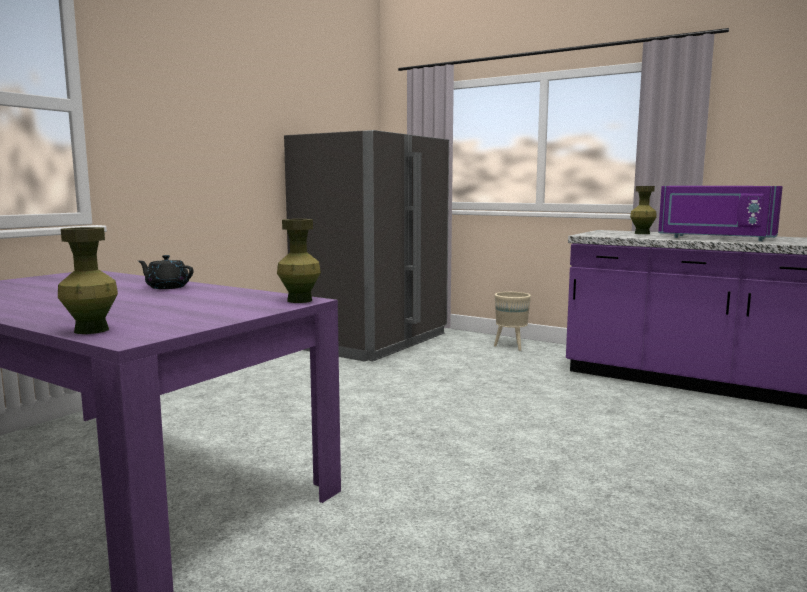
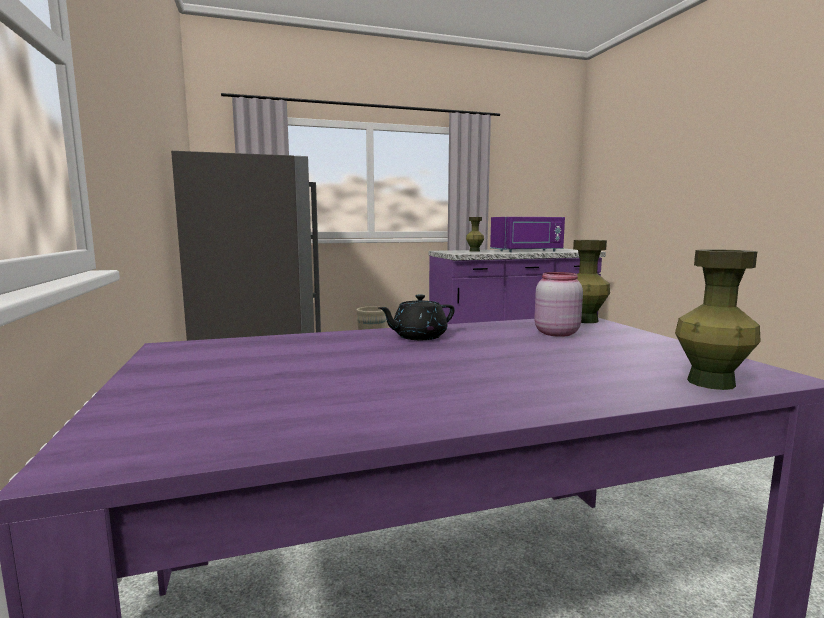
camera: 50 degrees left, 0 degrees up
(225, 300) = (555, 333): none -> pink jar

